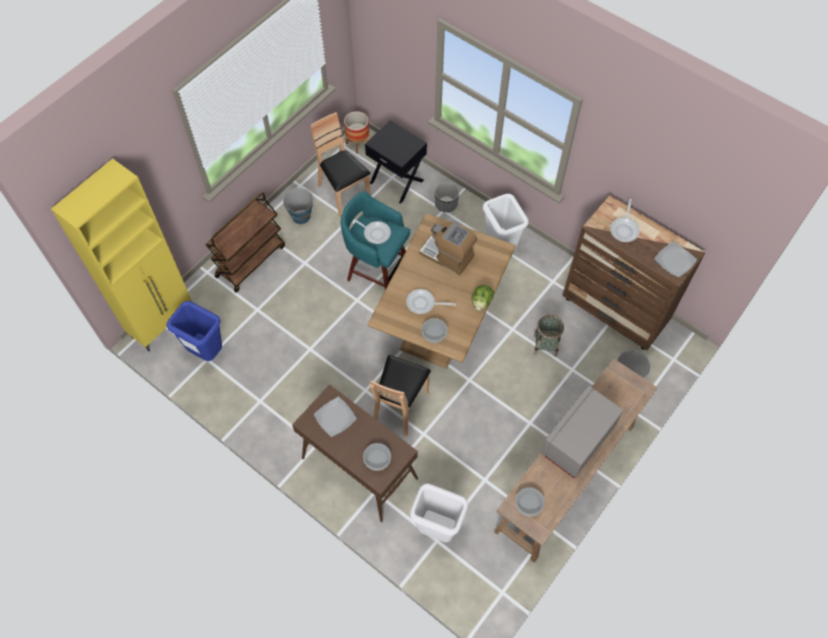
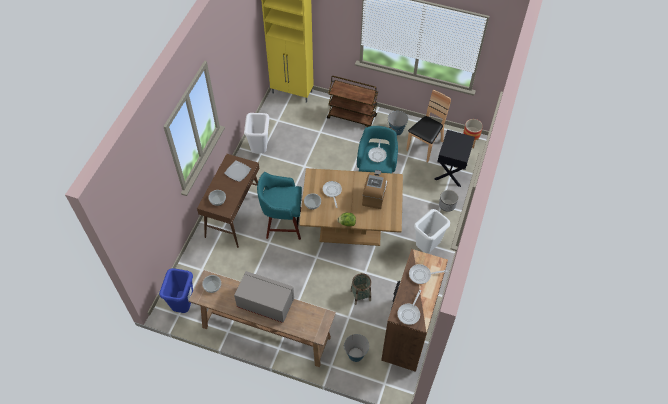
camera: 70 degrees right, 5 degrees down
(206, 352) = (282, 118): blue trash can -> blue trash can (184, 305)
(400, 406) = (283, 224): brown chair -> turquoise stool
(437, 529) = (208, 268): white trash can -> white trash can (260, 150)
(674, 260) = (409, 313): plate -> frying pan

